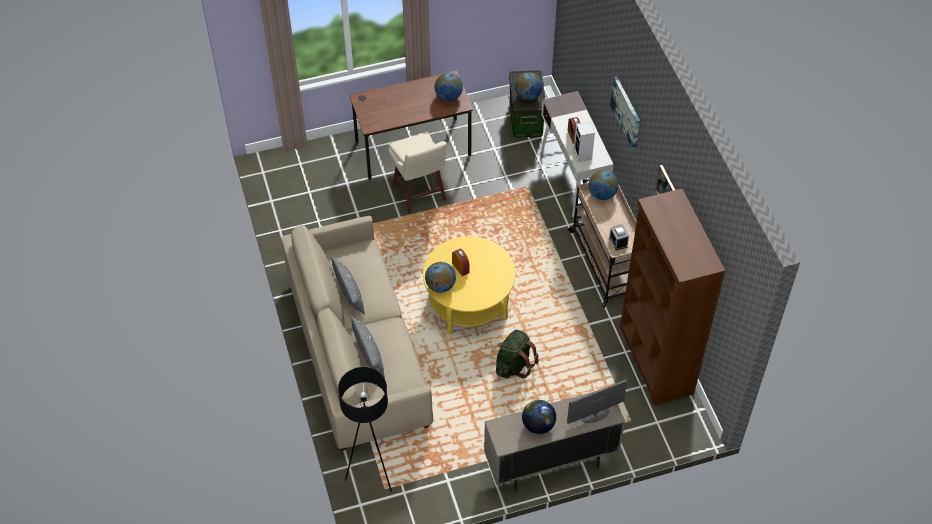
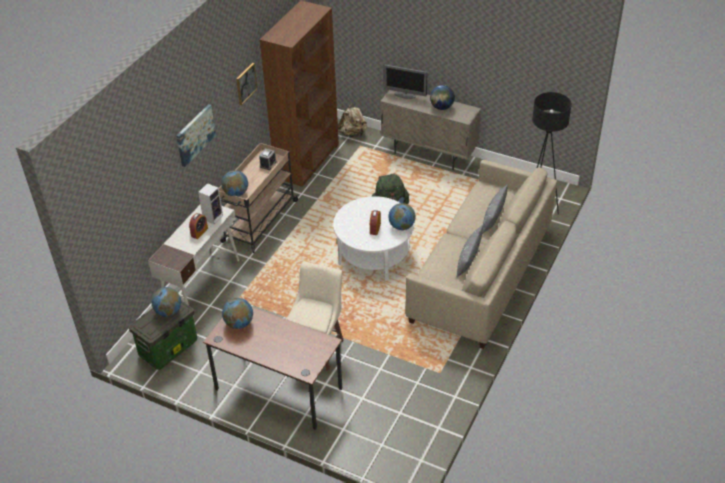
camera: 135 degrees left, 10 degrees down
(468, 302) = (374, 255): yellow coffee table -> white coffee table
(658, 432) = (353, 134): none -> beige backpack

